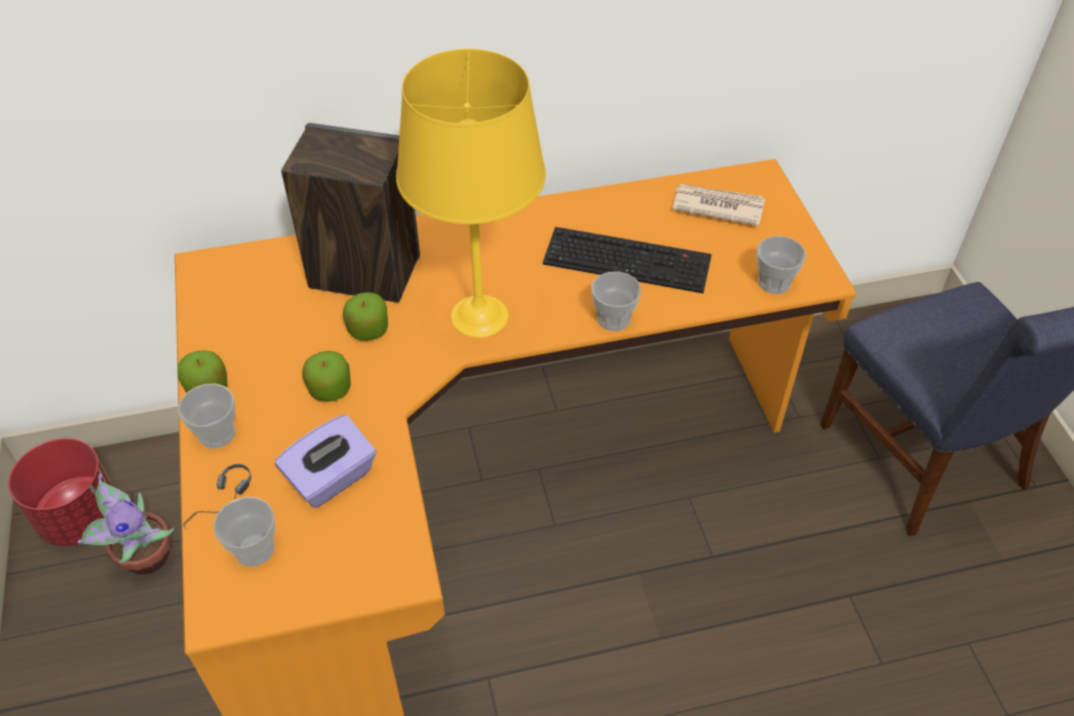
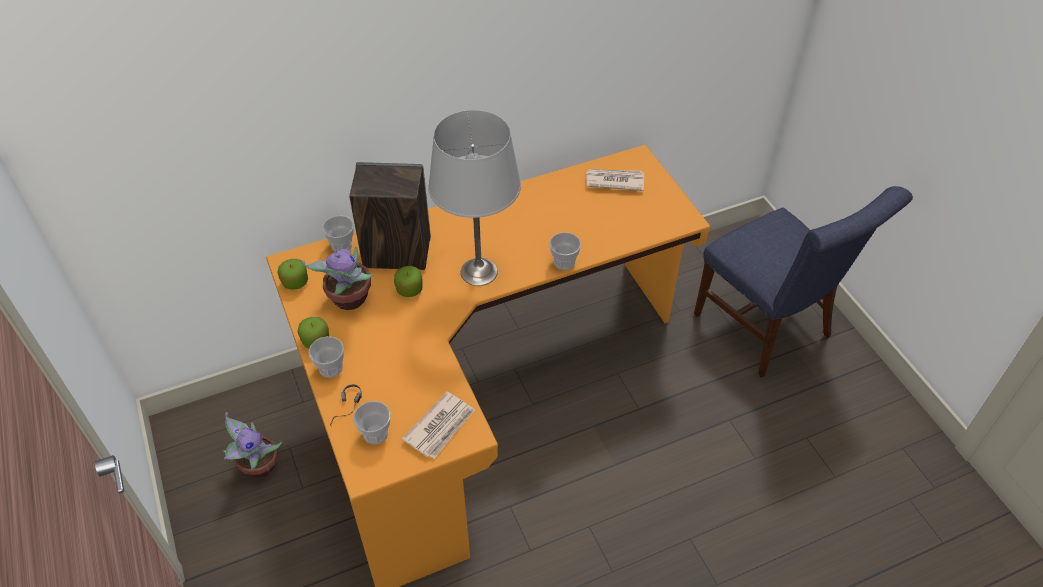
camera: 10 degrees left, 0 degrees up
(80, 516) = (205, 446): red planter -> none
(274, 333) = (349, 300): none -> potted plant
(330, 389) = (395, 330): apple -> apple (295, 282)
(332, 478) = (412, 385): purple tissue box -> none
(358, 554) = (441, 427): none -> newspaper
(480, 317) = (479, 272): yellow table lamp -> grey table lamp
(629, 259) = (566, 223): keyboard -> none
(774, 282) = (659, 226): cup -> cup (342, 245)

